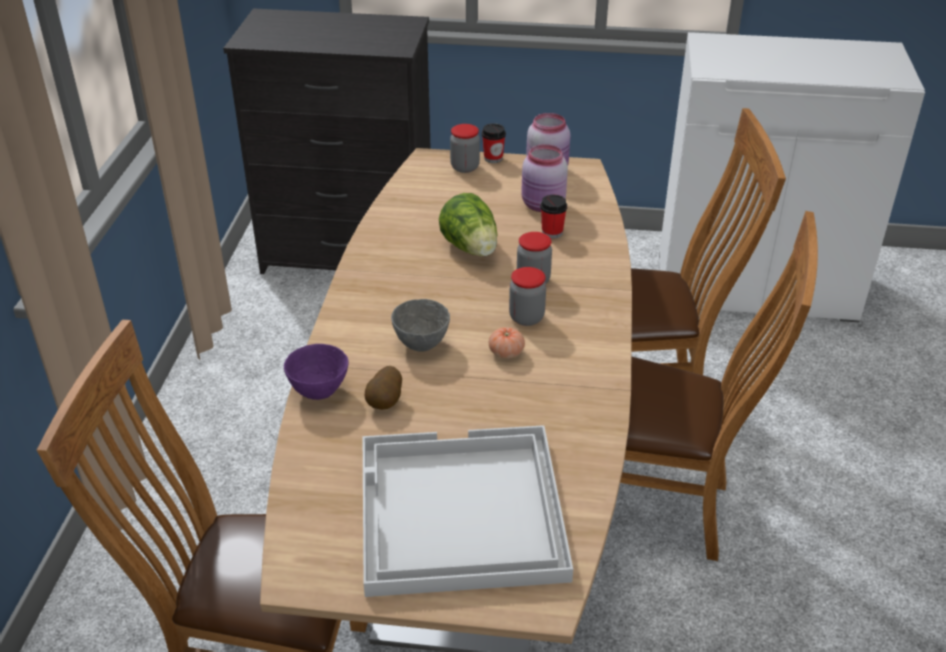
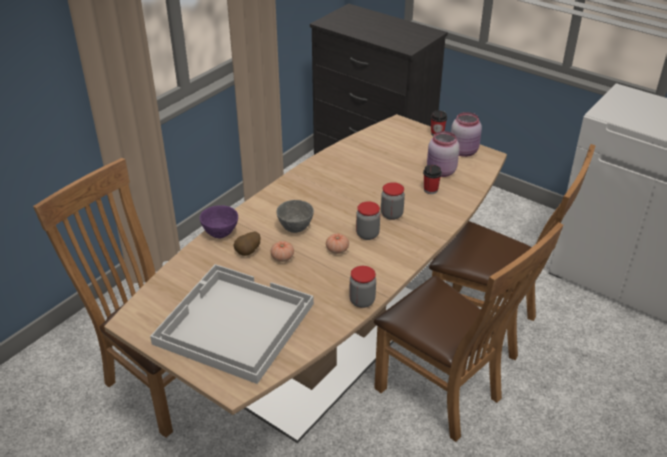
camera: 30 degrees right, 0 degrees up
(441, 391) = (282, 257): none -> tomato
(465, 167) = (414, 134): jar -> jar (362, 301)
(471, 248) = (373, 184): lettuce -> none

